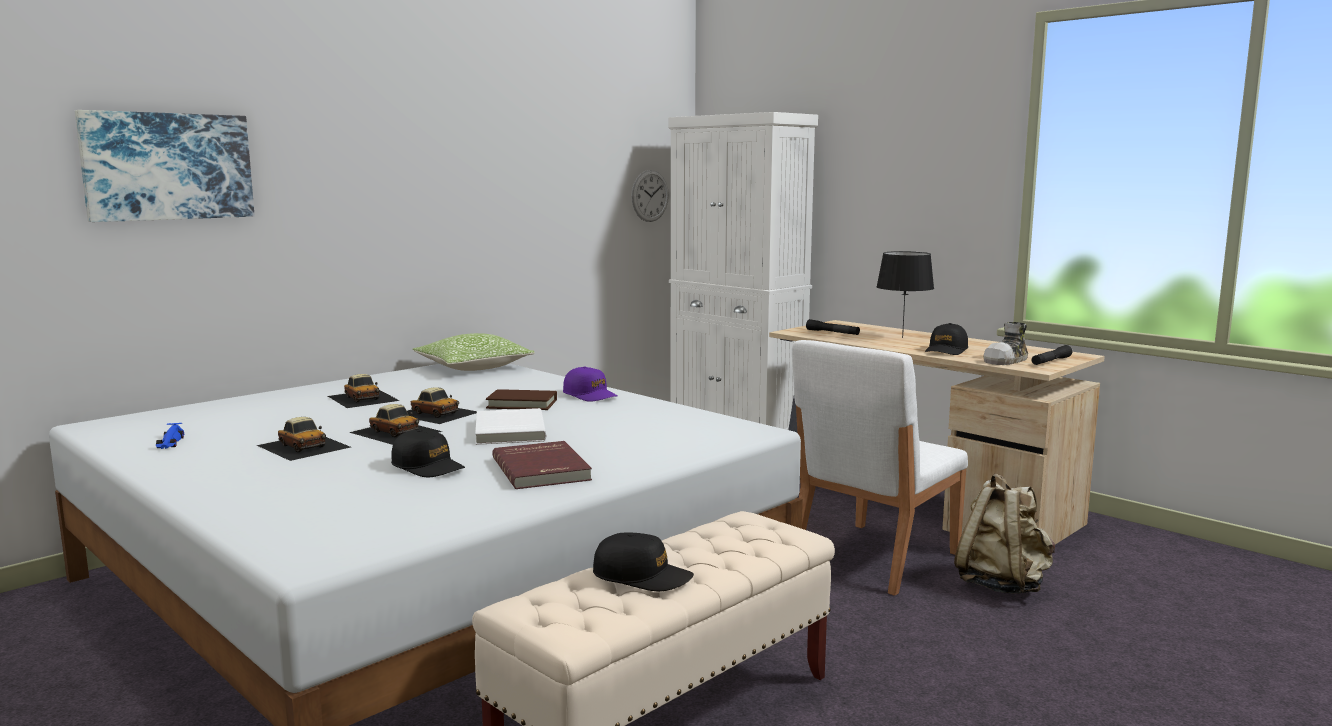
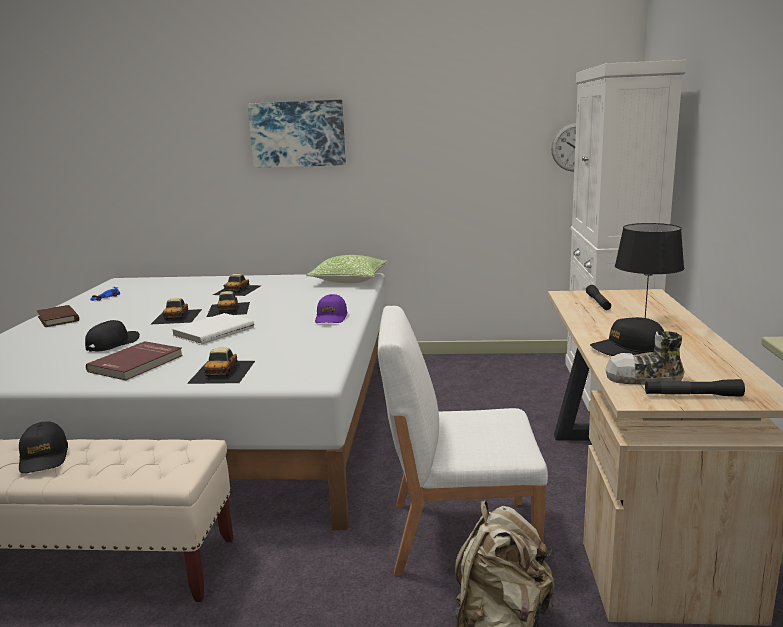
camera: 50 degrees right, 5 degrees up
(168, 166) = (170, 135): picture -> picture (297, 134)
(304, 446) = (126, 314): toy car -> toy car (223, 371)
(428, 467) = (113, 343): black cap -> black cap turned 150 degrees counterclockwise
(522, 404) = (280, 314): brown book -> brown book (58, 319)

